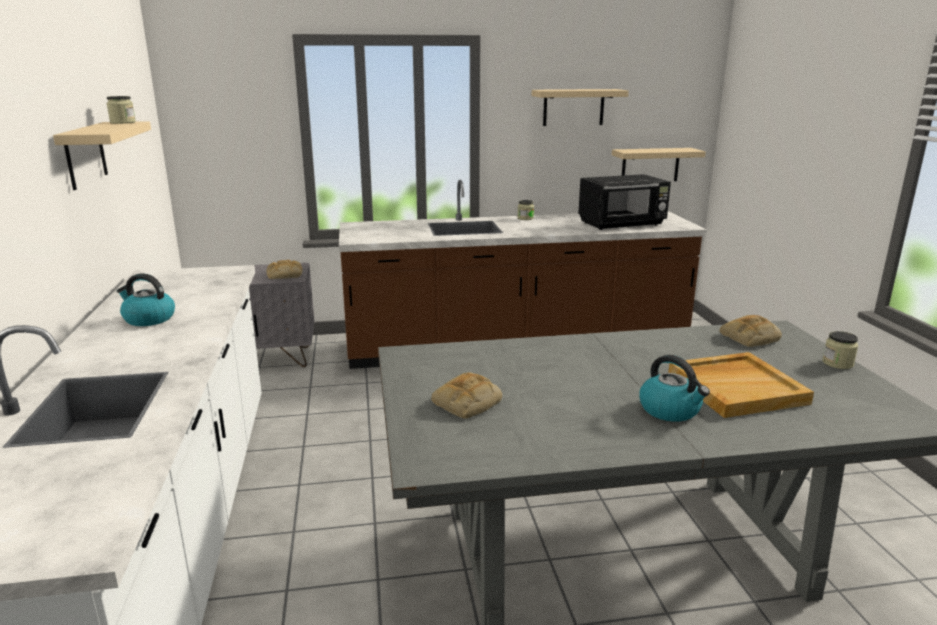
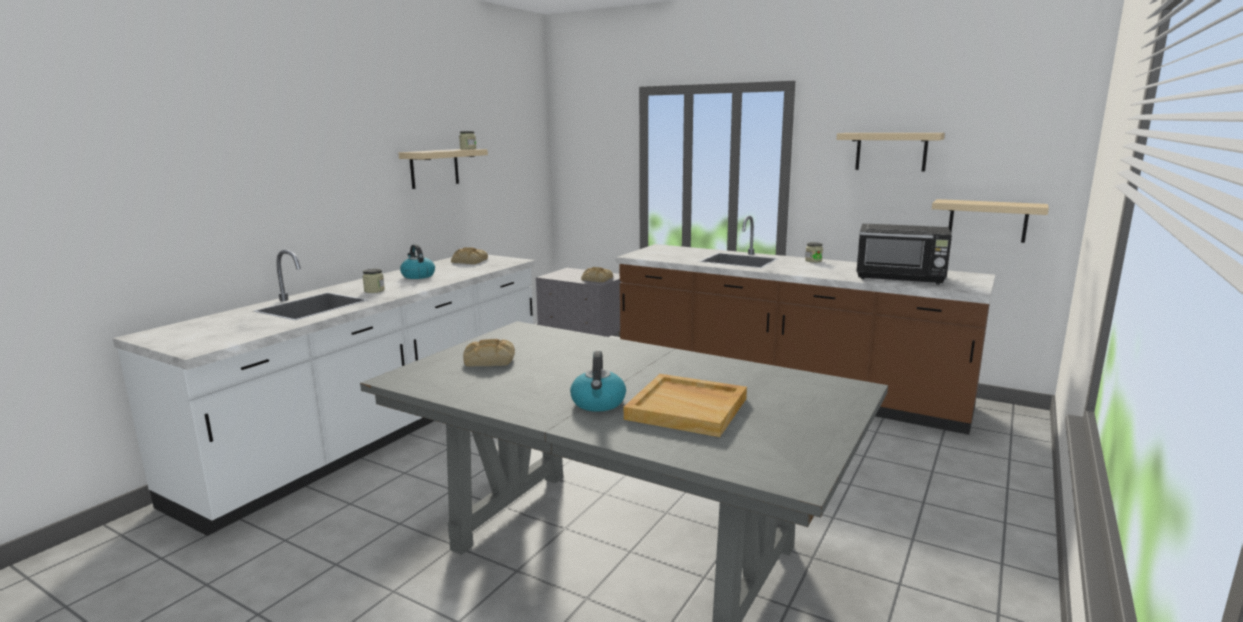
camera: 40 degrees right, 5 degrees down
(749, 338) = (804, 385): bread -> bread (468, 261)
(837, 363) = (837, 424): jar -> jar (374, 290)

